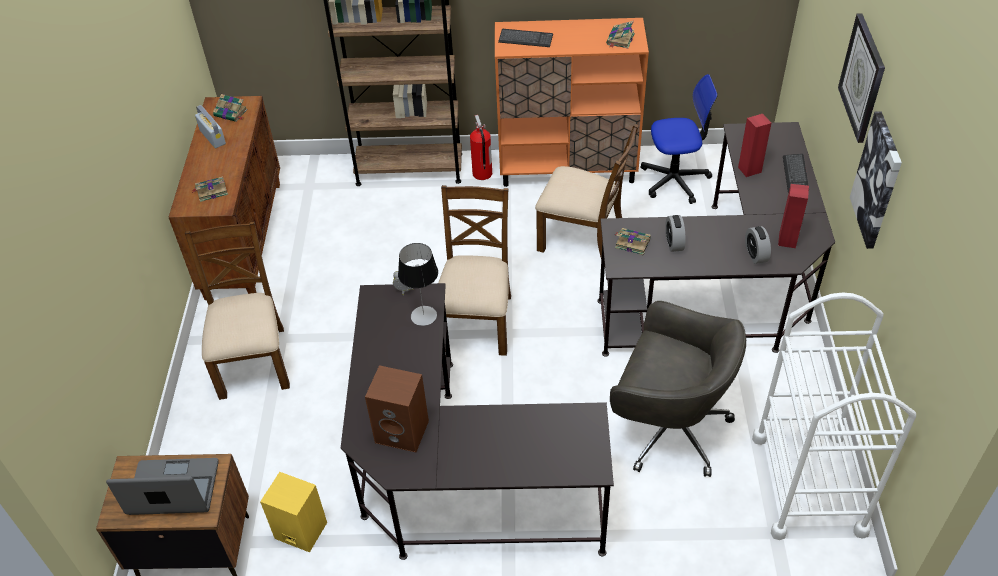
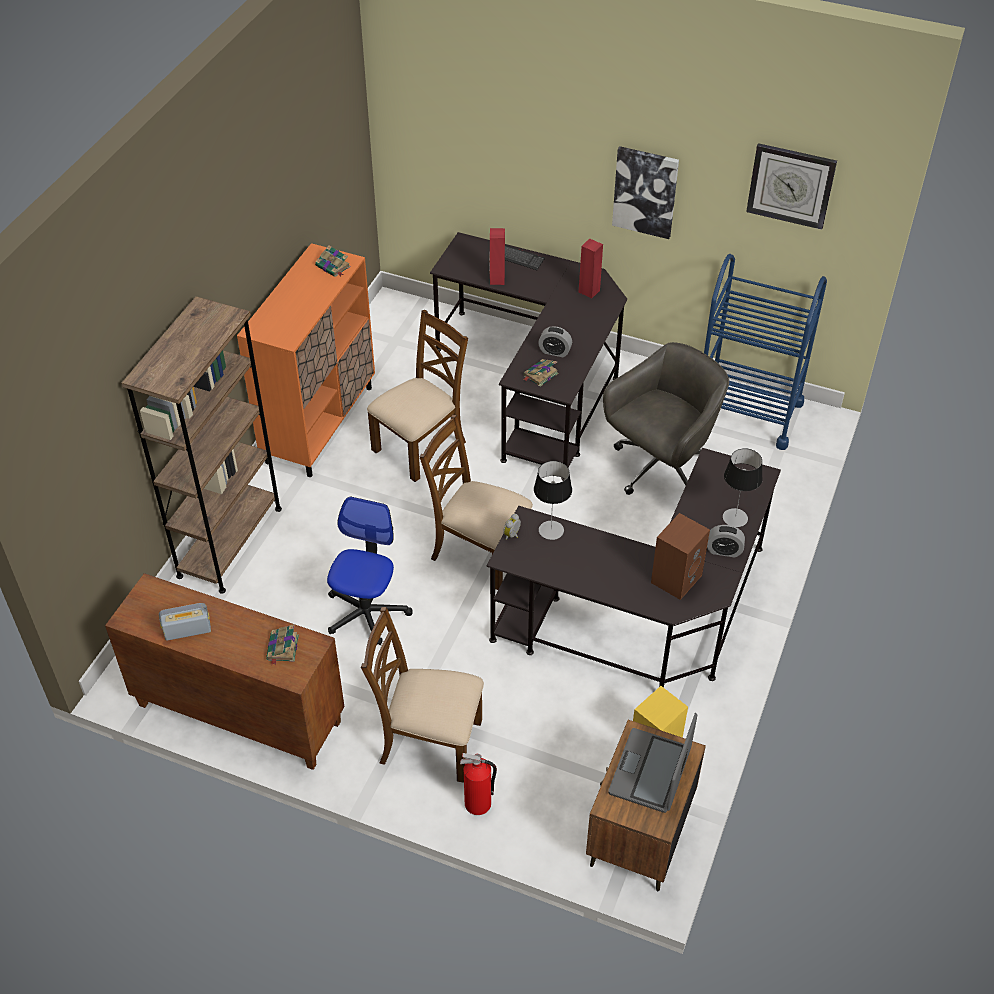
camera: 70 degrees left, 0 degrees up
(231, 113) = (156, 606): book -> none
(482, 174) = (281, 488): fire extinguisher -> fire extinguisher (478, 804)
(513, 460) = (735, 518): none -> table lamp
(525, 39) = (283, 323): keyboard -> none
(675, 180) = (387, 360): office chair -> office chair (366, 613)
(755, 254) = (594, 313): alarm clock -> alarm clock (724, 551)
(808, 484) = (747, 413): white cart -> blue cart
(862, 78) = (566, 141): wall clock -> wall clock (791, 185)

